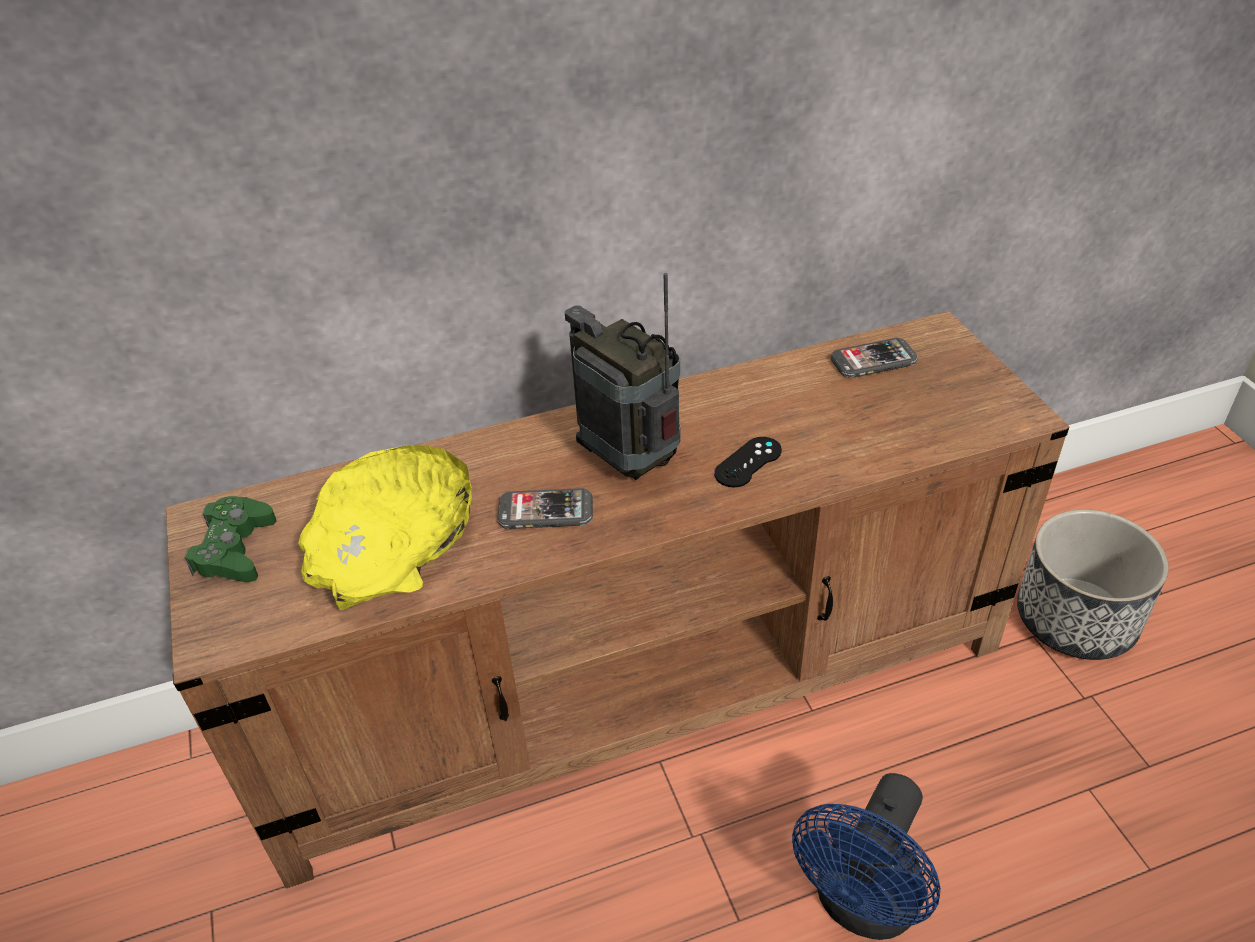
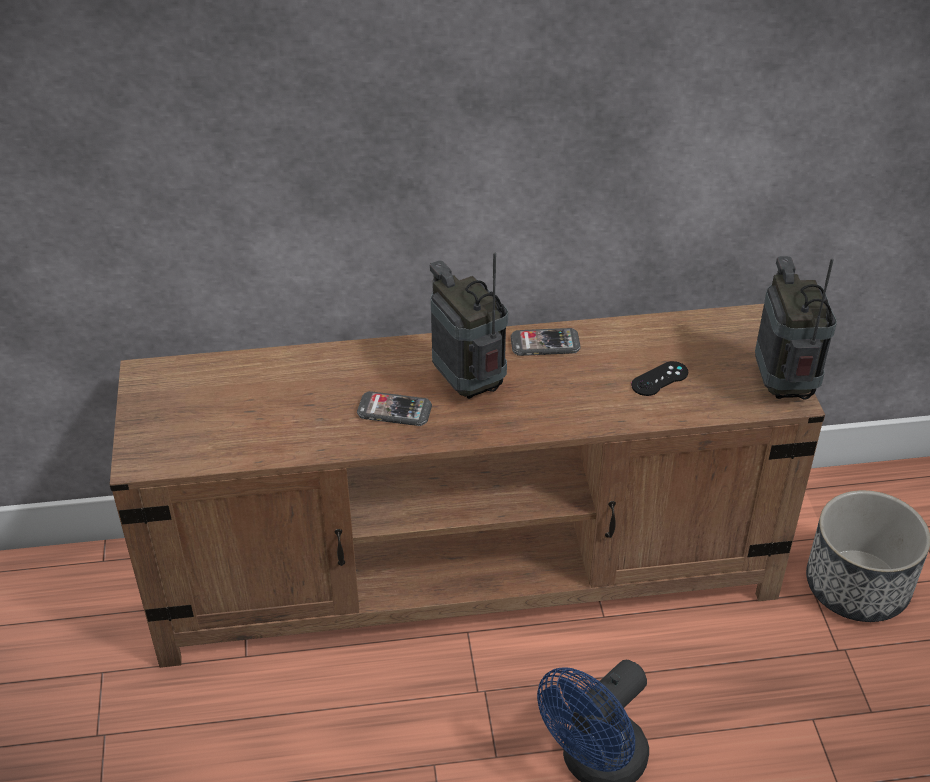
camera: 10 degrees right, 0 degrees up
(235, 549) = (165, 400): green game controller -> none
(393, 546) = (278, 417): yellow bowl -> none
(748, 462) = (558, 400): black game controller -> black game controller (659, 379)
(873, 360) = (689, 335): phone -> phone (545, 344)
(1007, 401) = (783, 386): none -> radio

